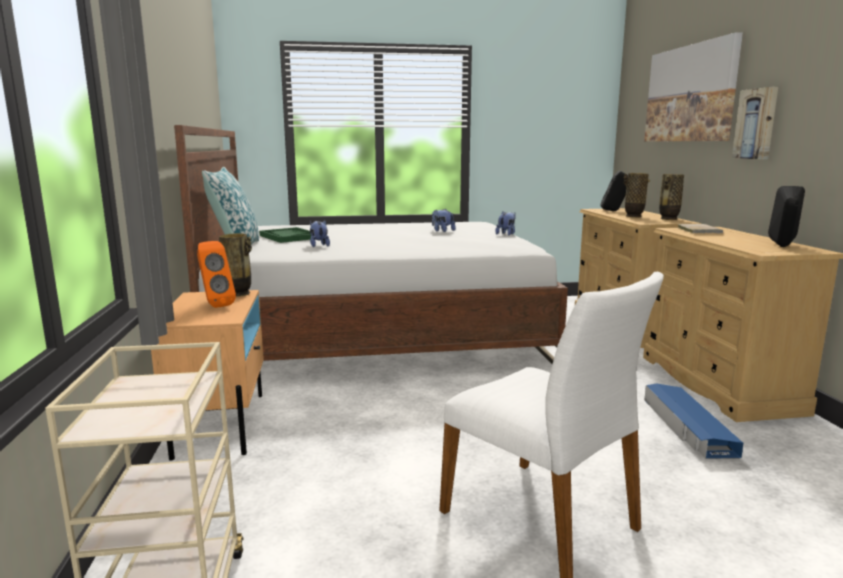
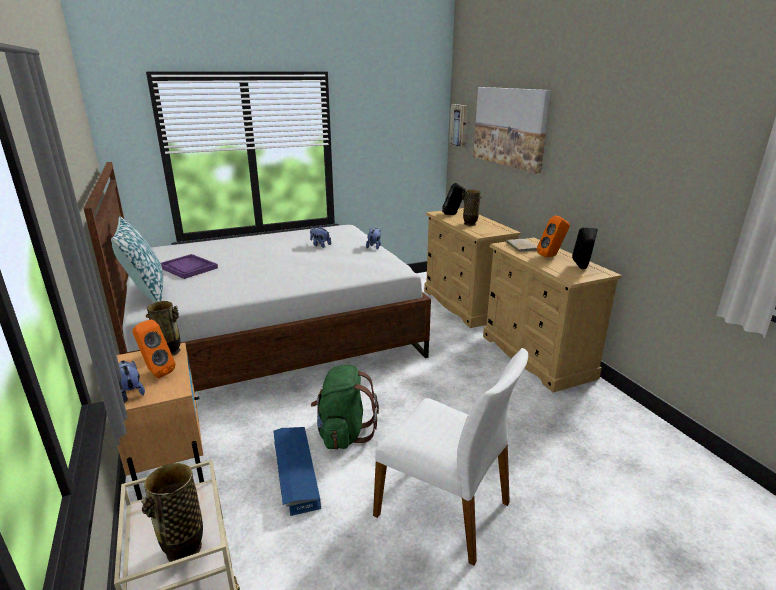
camera: 15 degrees left, 10 degrees up
(289, 237) = (188, 268): green tray -> purple tray
(319, 245) = (222, 281): plush toy -> plush toy (131, 392)
(429, 426) = (343, 433): none -> green backpack
(668, 219) = (496, 227): vase -> vase (184, 549)
(687, 427) = (523, 402): blue storage box -> blue storage box (295, 473)
(739, 238) = (551, 256): none -> orange speaker
(756, 124) = (561, 165): picture -> picture (459, 125)

